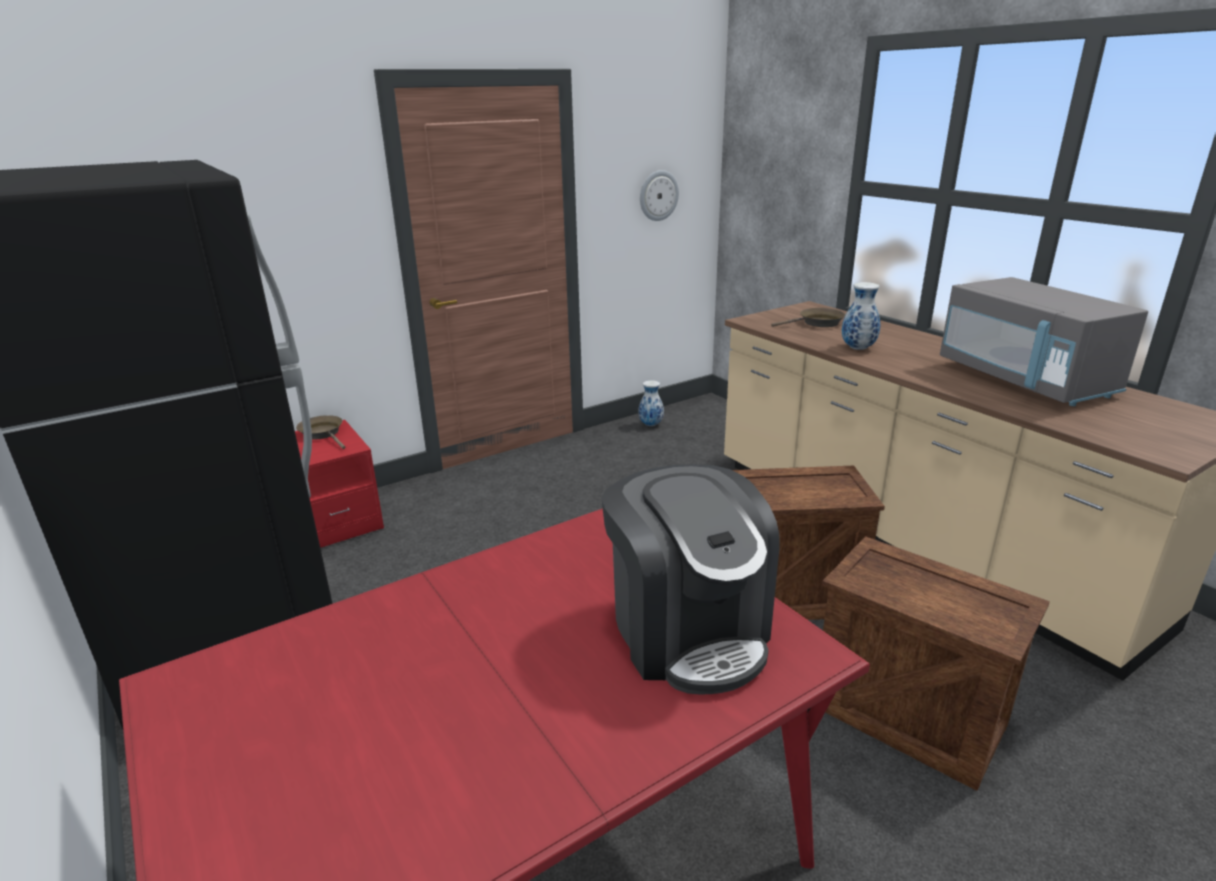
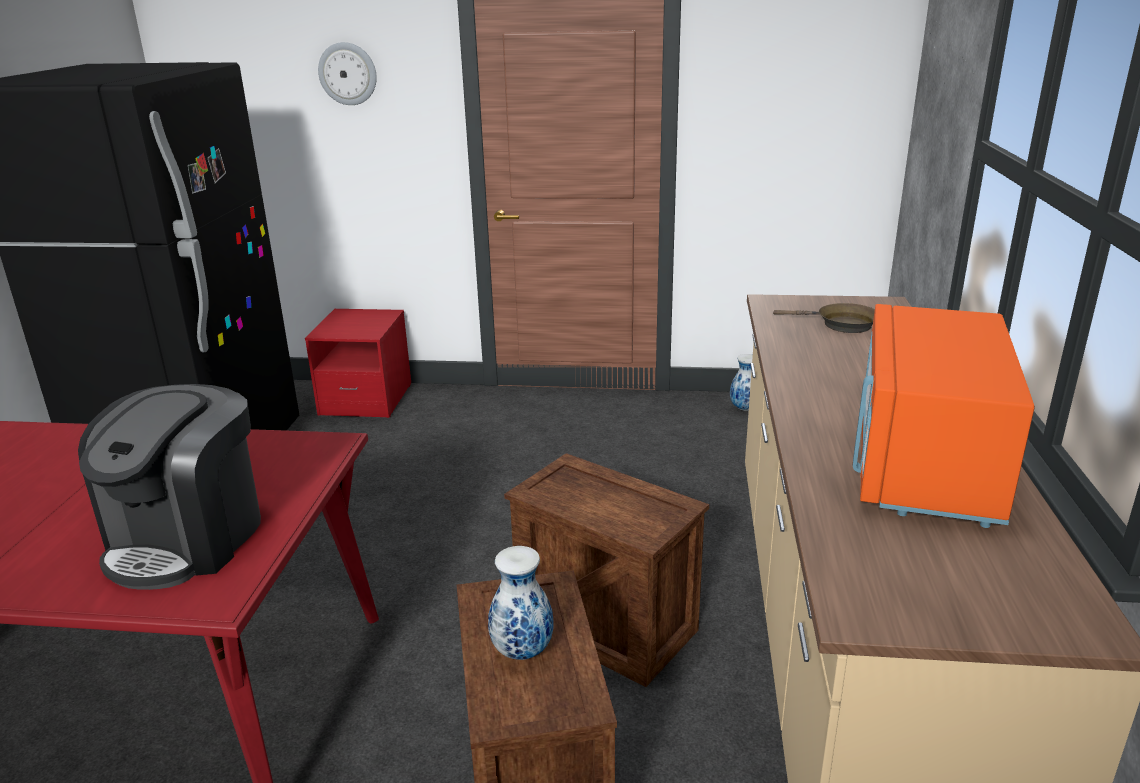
camera: 40 degrees right, 0 degrees up
(323, 434) = (371, 317): brown frying pan -> none
(658, 195) = (801, 129): wall clock -> wall clock (348, 74)
(857, 348) = (811, 364): vase -> vase (522, 650)
(1024, 380) = (923, 465): grey microwave -> orange microwave

